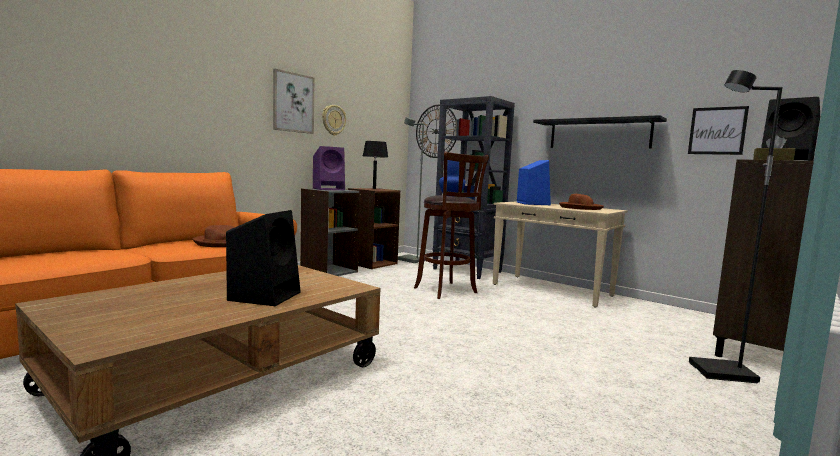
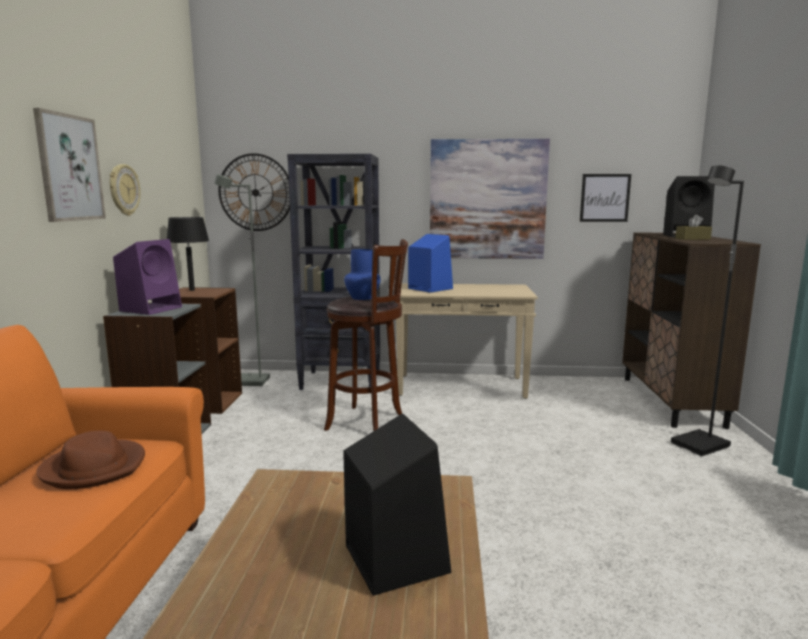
camera: 35 degrees left, 5 degrees up
(580, 208) = (488, 289): brown hat -> none
(599, 134) = (487, 200): black shelf -> picture

